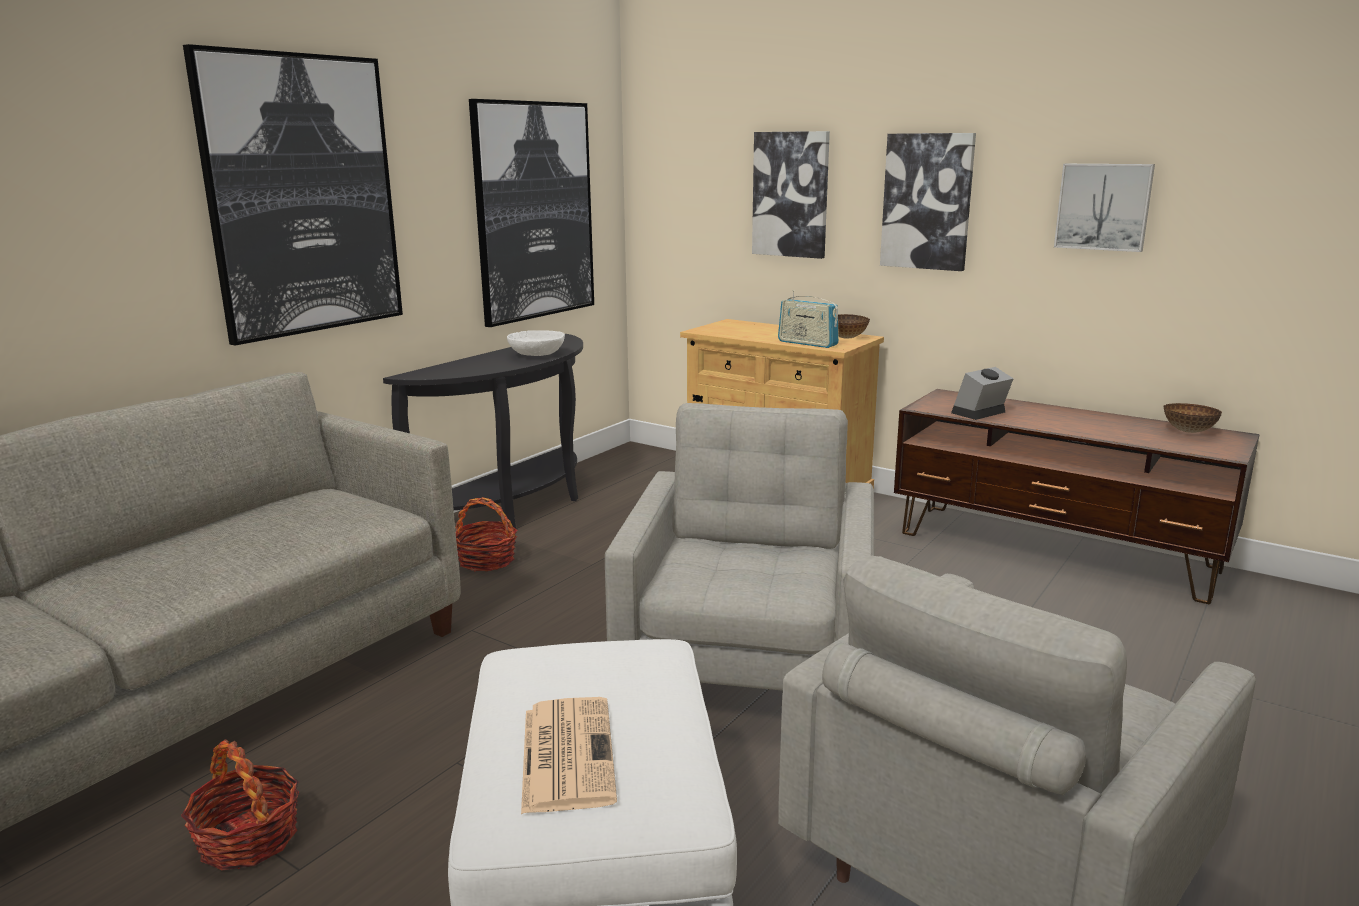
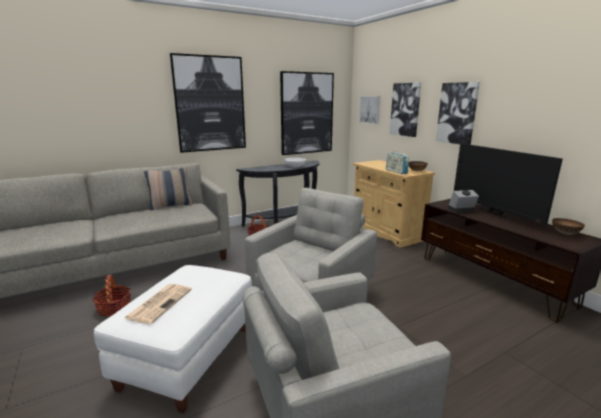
camera: 25 degrees right, 0 degrees up
(256, 509) = (171, 206): none -> pillow
(1043, 411) = (494, 213): none -> television
(1103, 206) = (536, 117): picture -> picture (370, 109)

